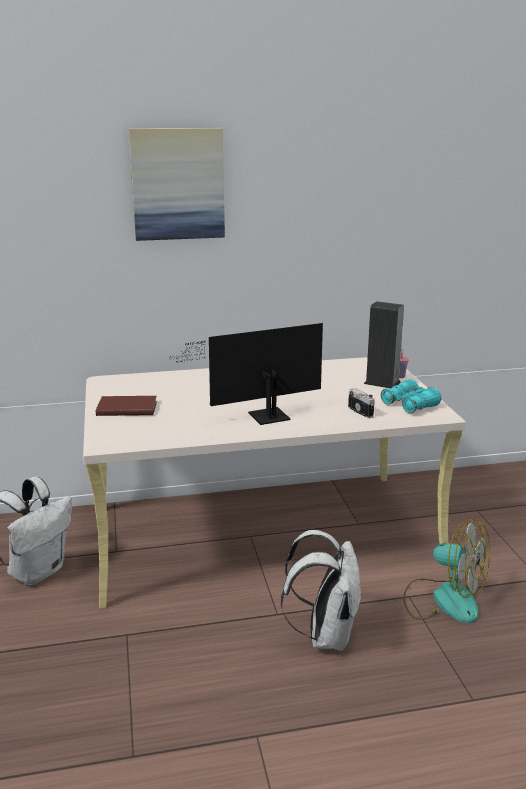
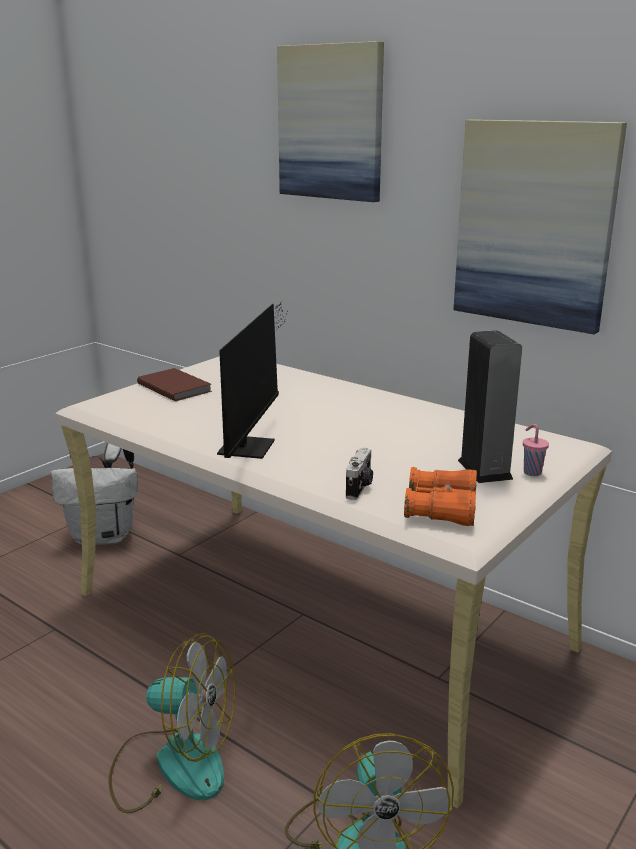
camera: 50 degrees right, 0 degrees up
(262, 416) = (251, 444): monitor -> monitor turned 75 degrees clockwise
(325, 634) = (173, 763): white backpack -> fan
(336, 237) = (534, 224): none -> picture
(409, 405) = (441, 509): turquoise binoculars -> orange binoculars

